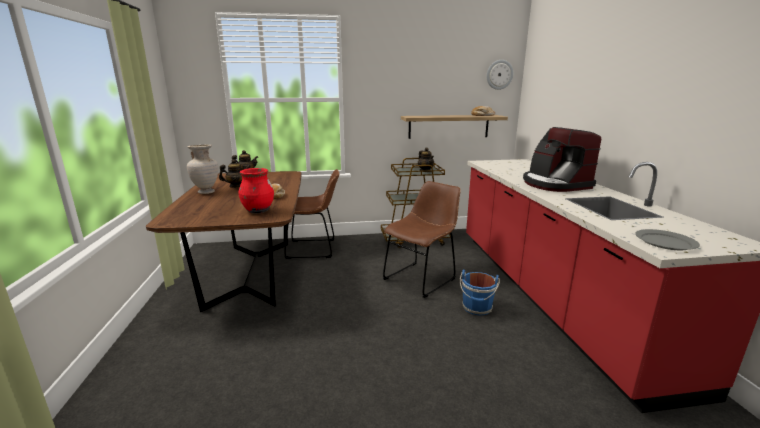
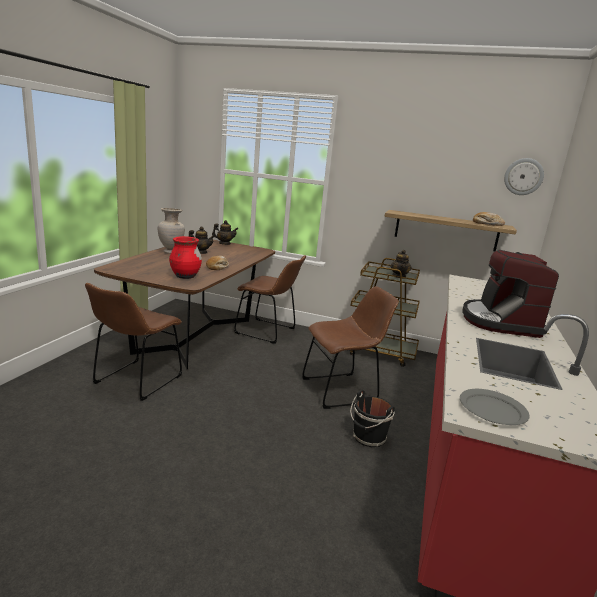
camera: 25 degrees right, 0 degrees up
(234, 336) = (135, 381): none -> brown chair
(477, 308) = (368, 438): blue bucket -> black bucket

